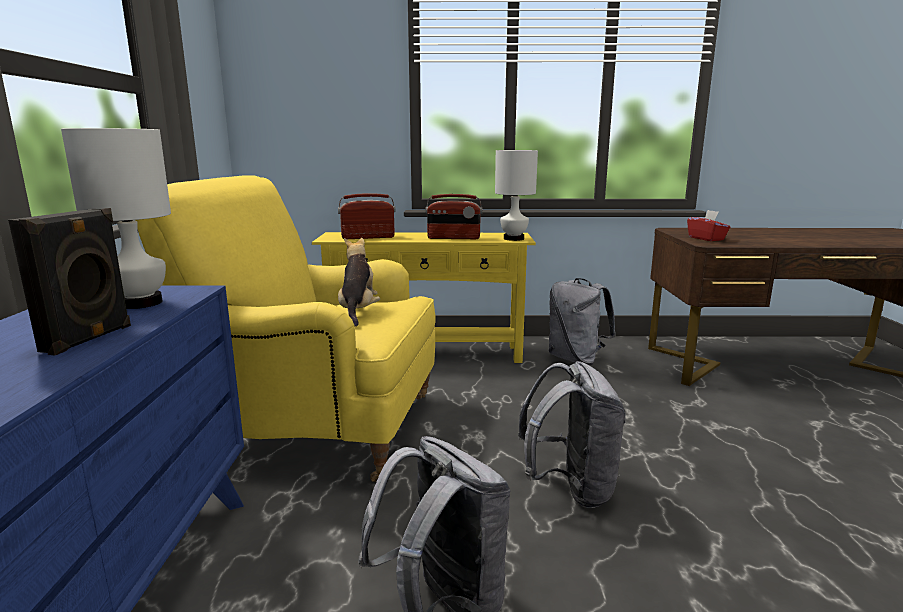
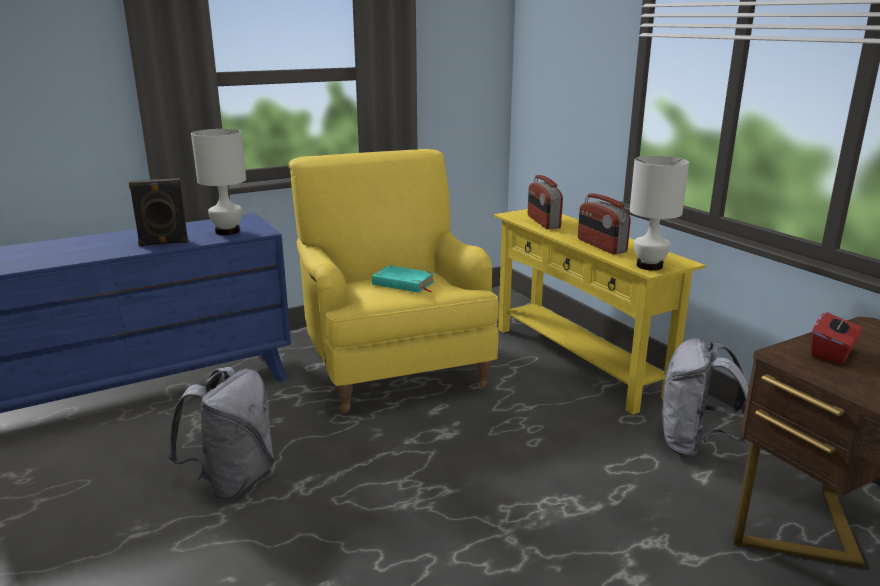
camera: 60 degrees right, 5 degrees up
(358, 311) = (403, 283): plush toy -> turquoise book
(368, 237) = (543, 222): radio -> radio turned 150 degrees counterclockwise
(570, 488) = (405, 501): grey backpack -> none

